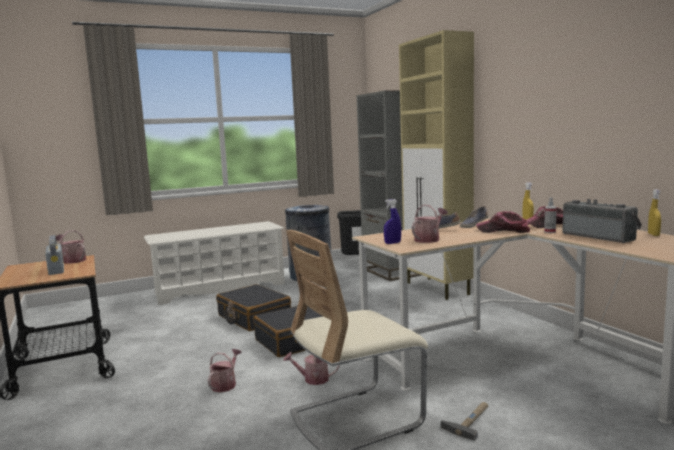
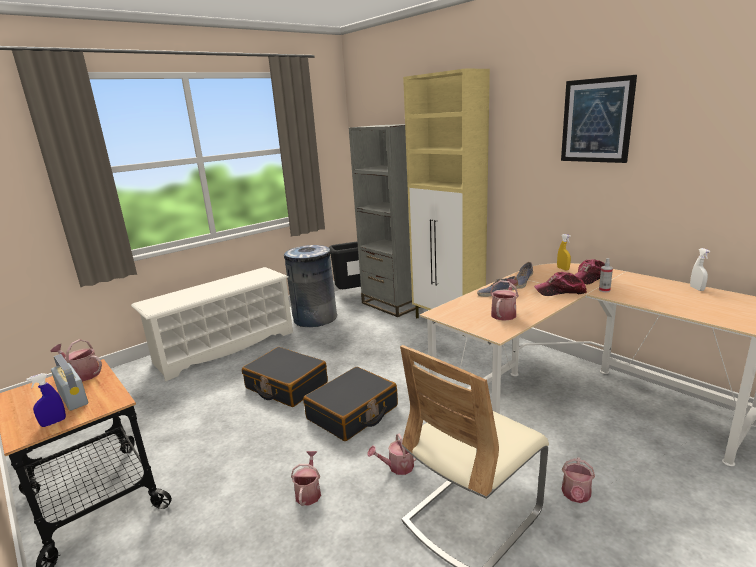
camera: 15 degrees left, 10 degrees up
(392, 243) = (474, 324): blue spray bottle -> blue spray bottle (53, 422)
(470, 420) = (576, 495): hammer -> watering can
(562, 70) = (597, 120): none -> picture
(600, 237) = (656, 296): radio -> none
(653, 235) = (697, 289): yellow spray bottle -> white spray bottle

